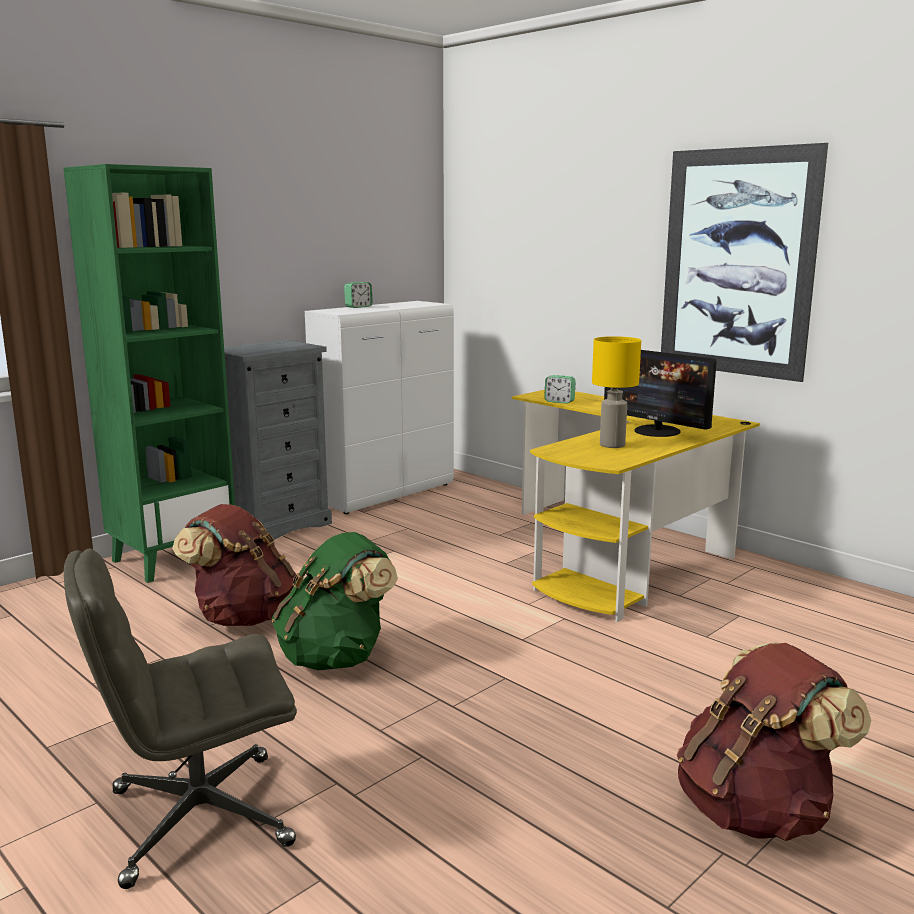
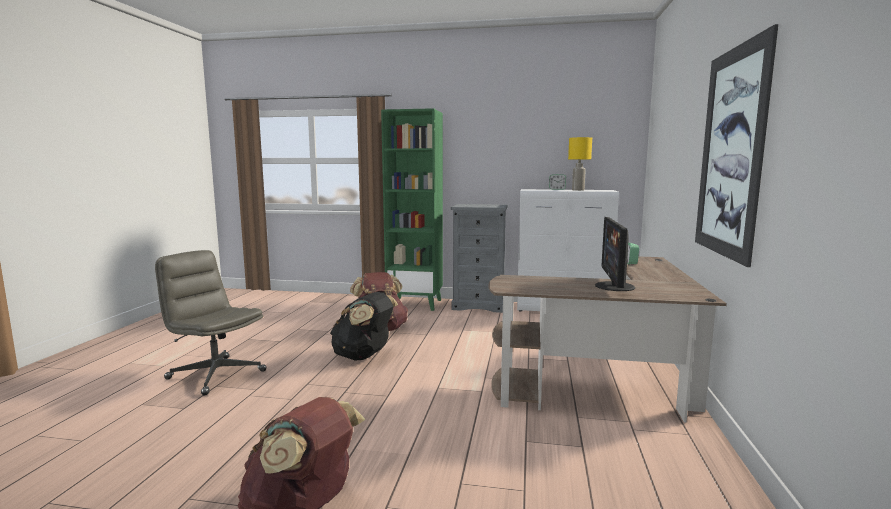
camera: 55 degrees right, 5 degrees down
(336, 657) = (363, 356): green backpack -> black backpack
(613, 445) = (550, 284): yellow table lamp -> yellow table lamp (578, 190)
(620, 552) = (611, 382): yellow desk -> brown desk

